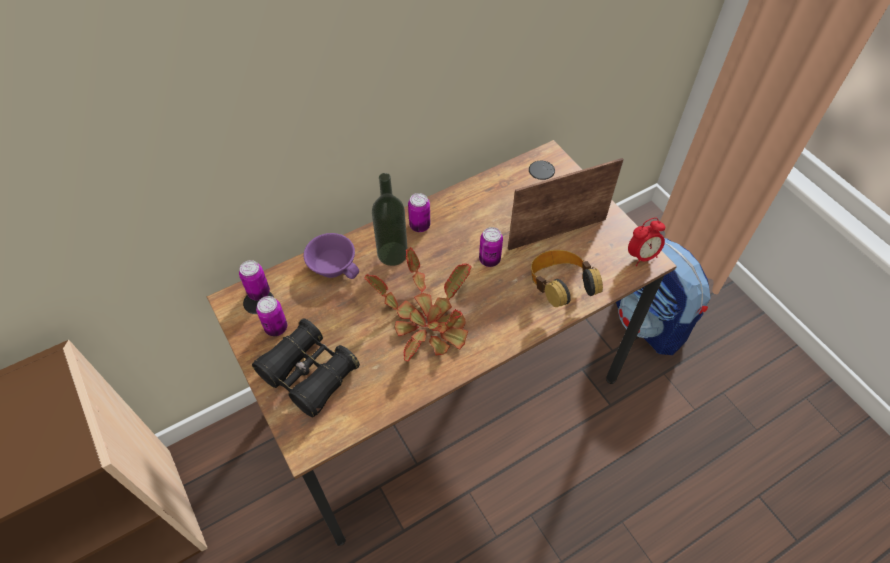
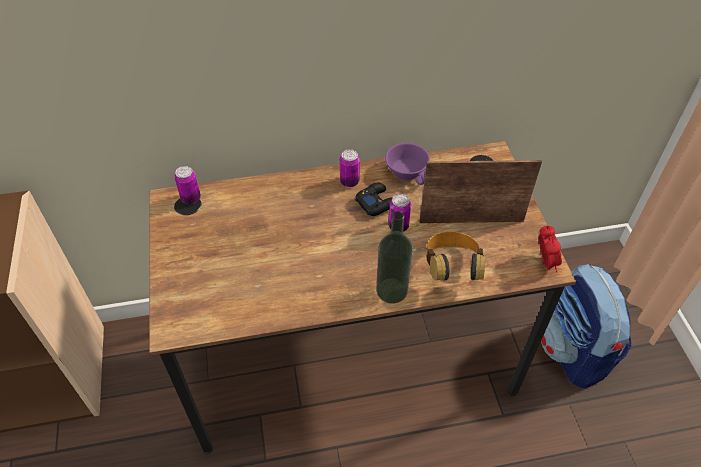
camera: 20 degrees right, 5 degrees down
(276, 328) = (191, 230): can -> none
(309, 374) = (200, 274): black binoculars -> none
(334, 265) = (262, 194): purple cup -> purple cup (408, 171)
(392, 253) = (315, 198): bottle -> bottle (391, 290)
(428, 321) = (320, 261): potted plant -> none
(457, 240) = (377, 203): none -> black game controller
(641, 256) = (544, 263): alarm clock -> alarm clock turned 90 degrees counterclockwise

